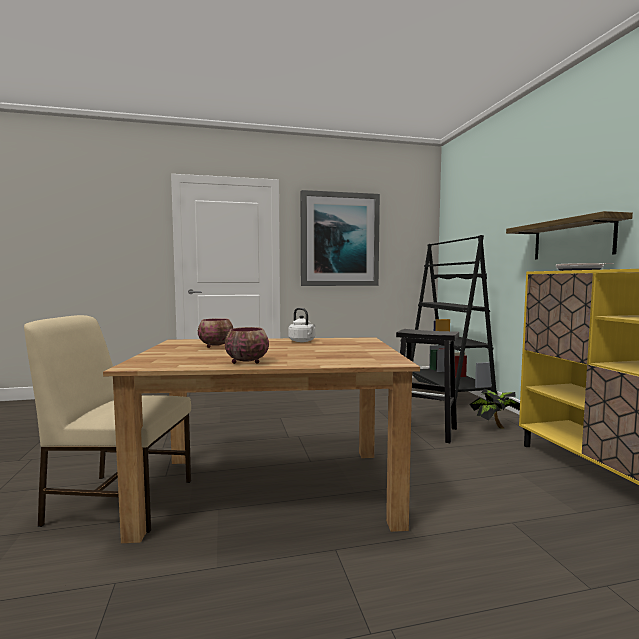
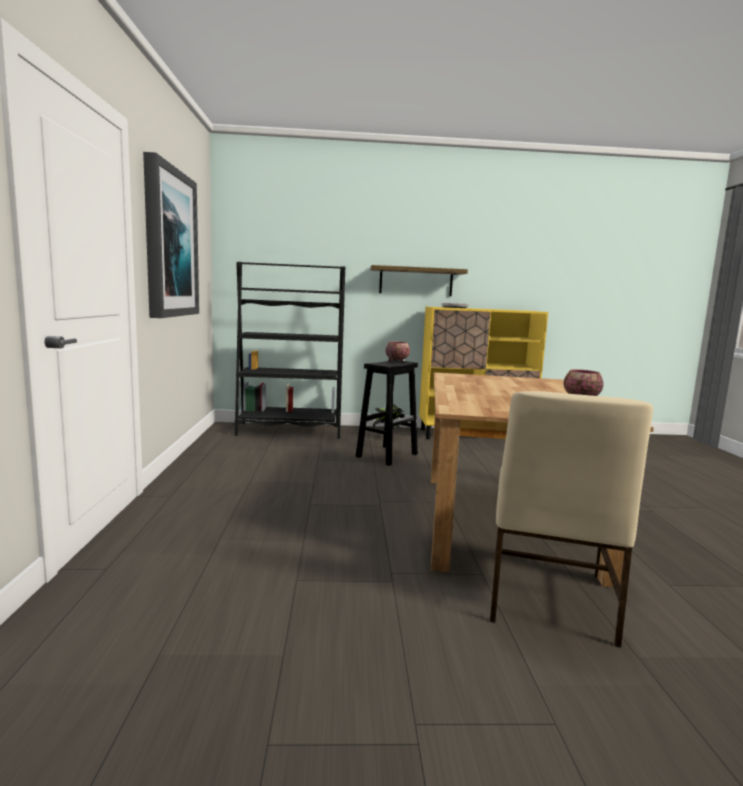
camera: 80 degrees left, 5 degrees up
(217, 346) = (497, 401): bowl -> bowl (397, 361)
(302, 341) = (460, 384): white kettle -> none

